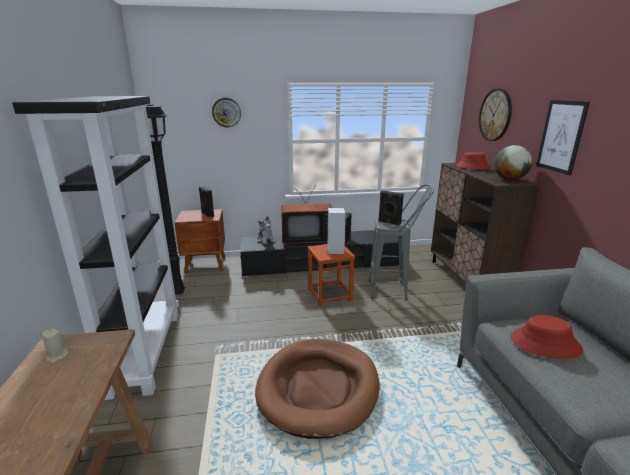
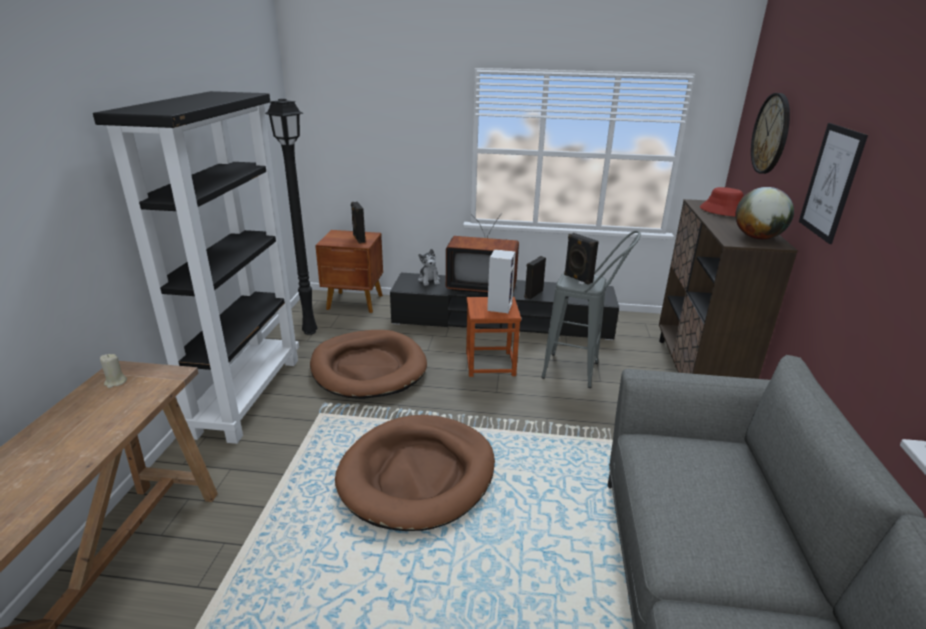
camera: 15 degrees right, 5 degrees up
(226, 112) = (392, 106): wall clock -> none
(239, 312) = (368, 368): none -> brown dog bed
(545, 344) = (683, 475): red hat -> none

